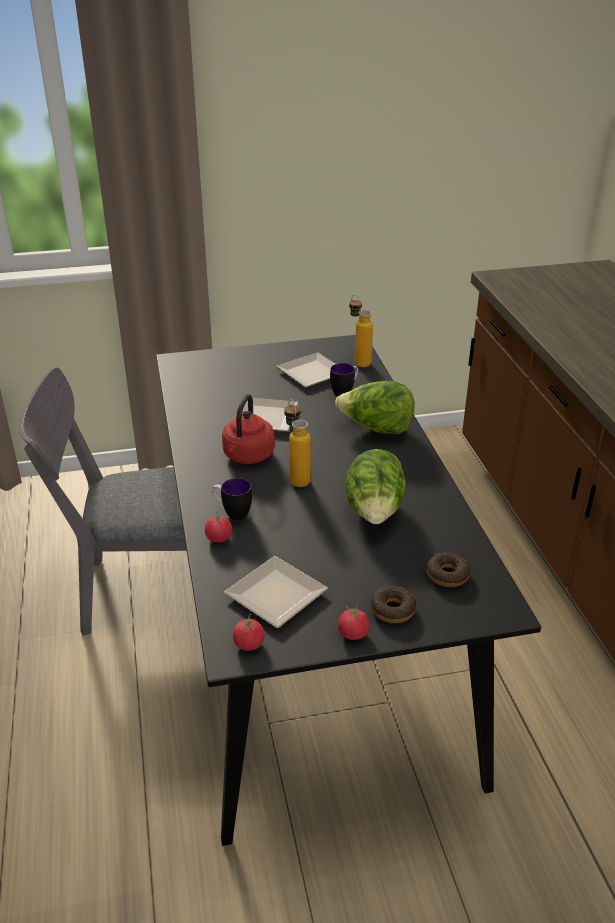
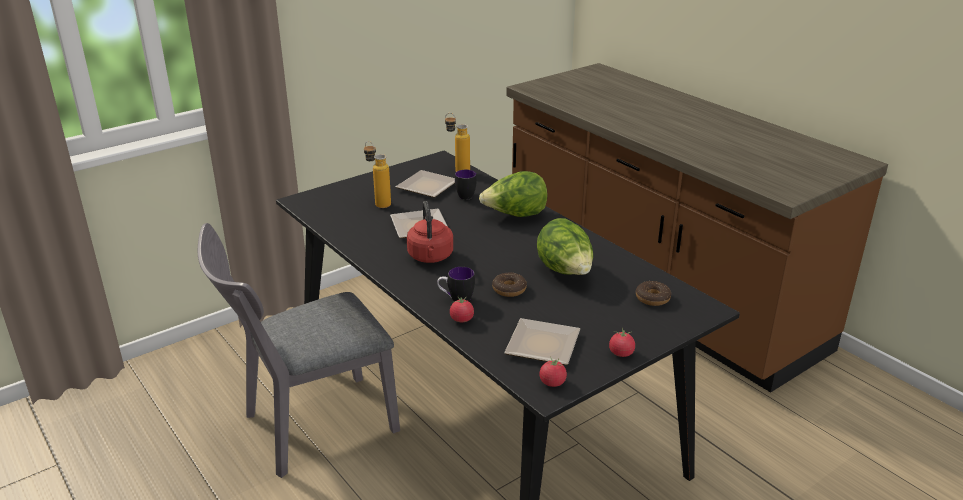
camera: 25 degrees left, 5 degrees down
(296, 477) = (483, 262): bottle -> bottle (378, 203)
(392, 610) = (635, 330): donut -> donut (509, 289)

